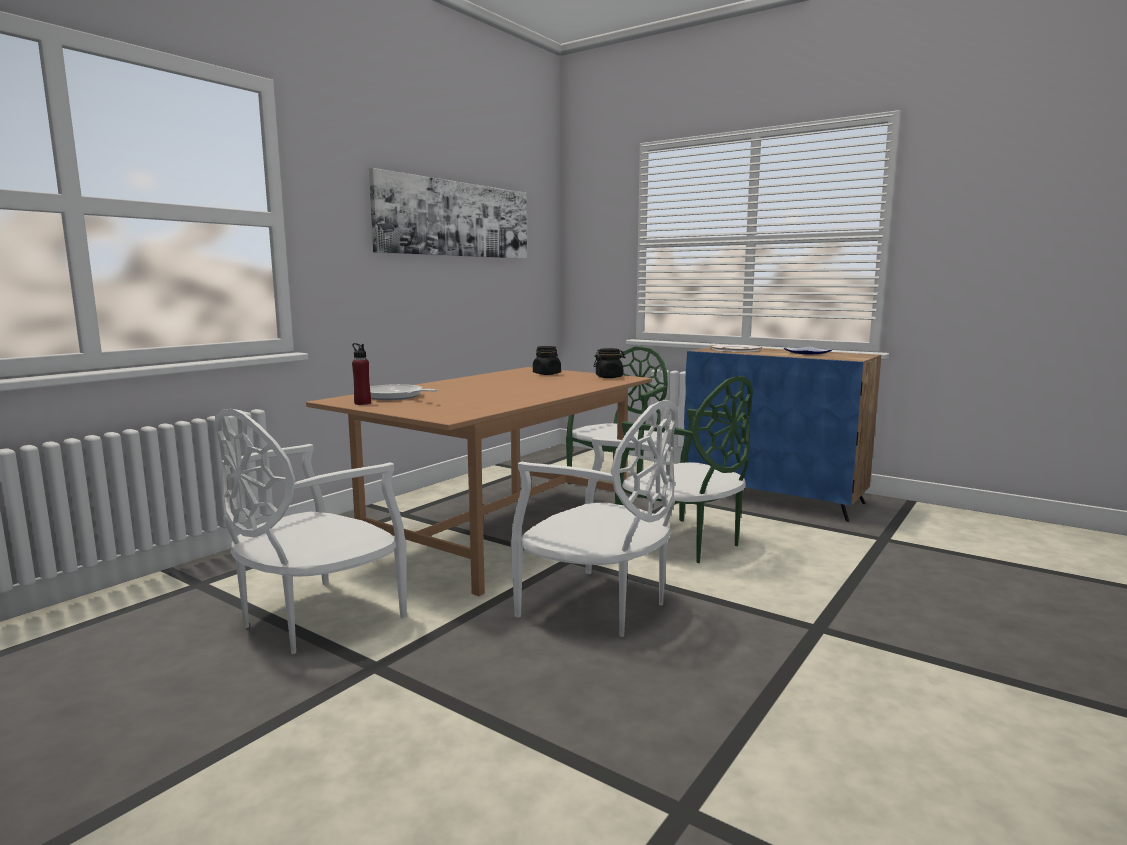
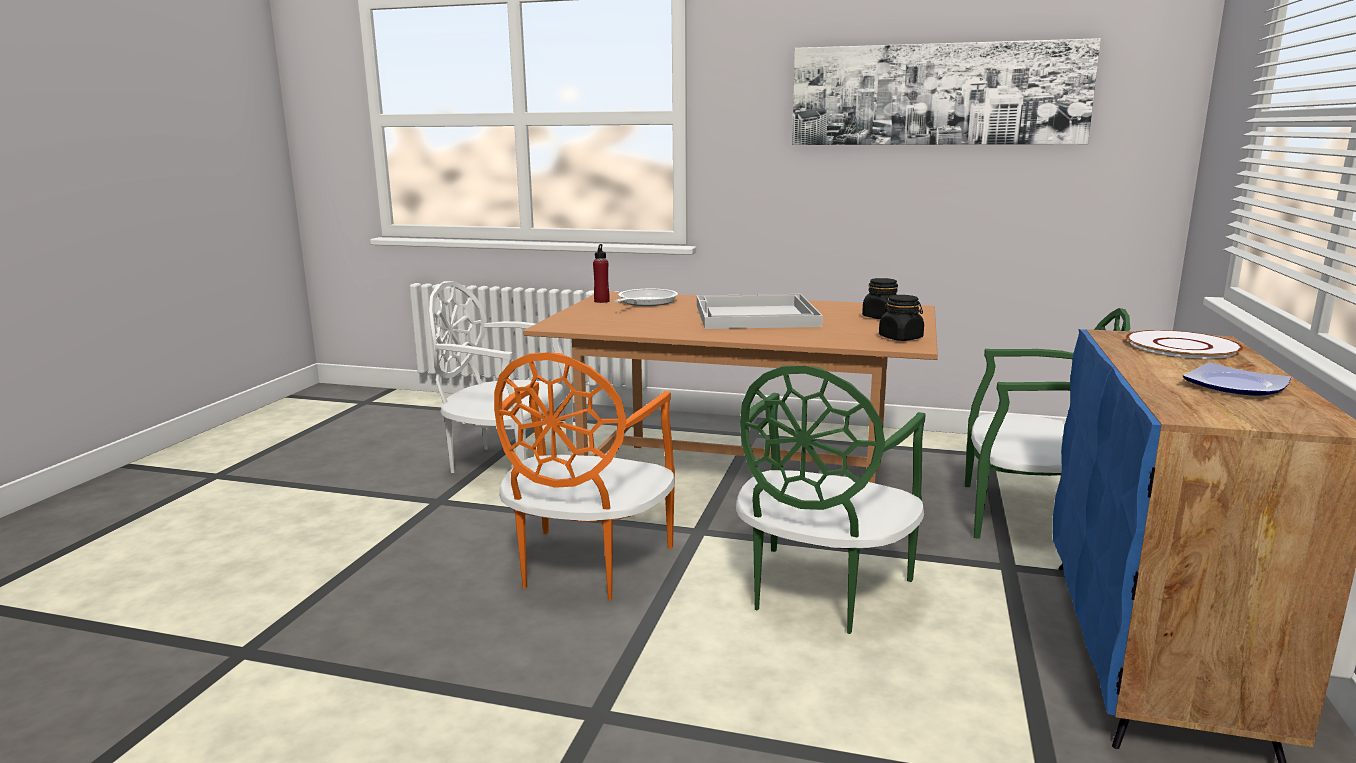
camera: 70 degrees right, 5 degrees up
(500, 386) = (754, 315): none -> white tray
(598, 606) = (586, 566): white chair -> orange chair

